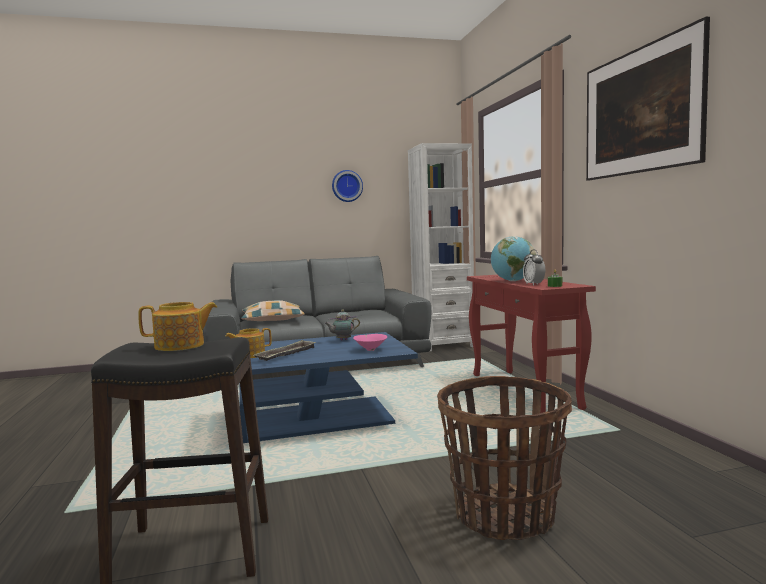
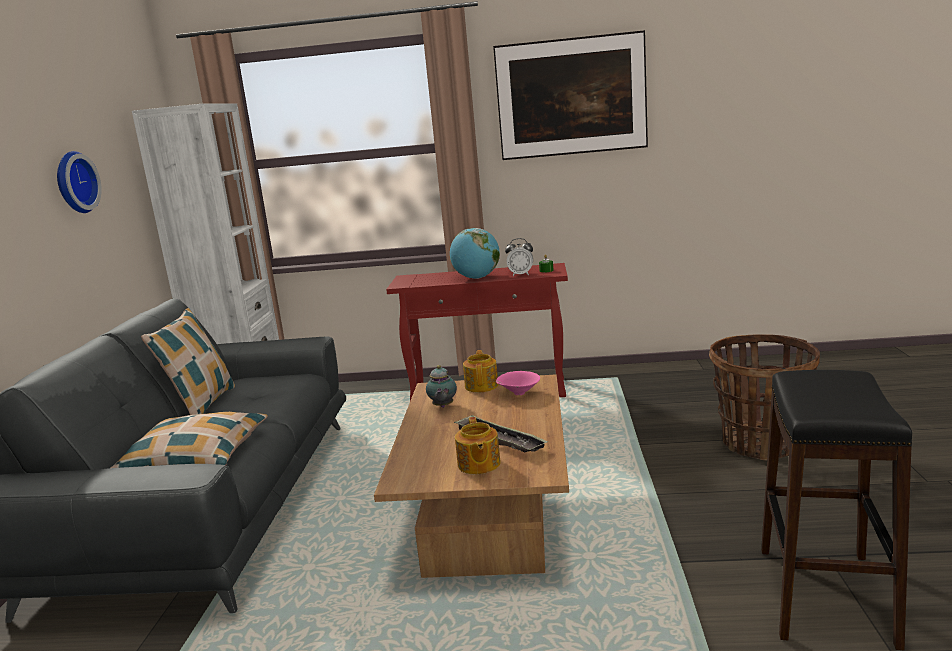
camera: 70 degrees left, 10 degrees up
(181, 346) = (830, 392): teapot -> teapot (482, 385)
(316, 420) = (488, 515): blue coffee table -> brown coffee table
(337, 311) = (202, 405): none -> pillow

